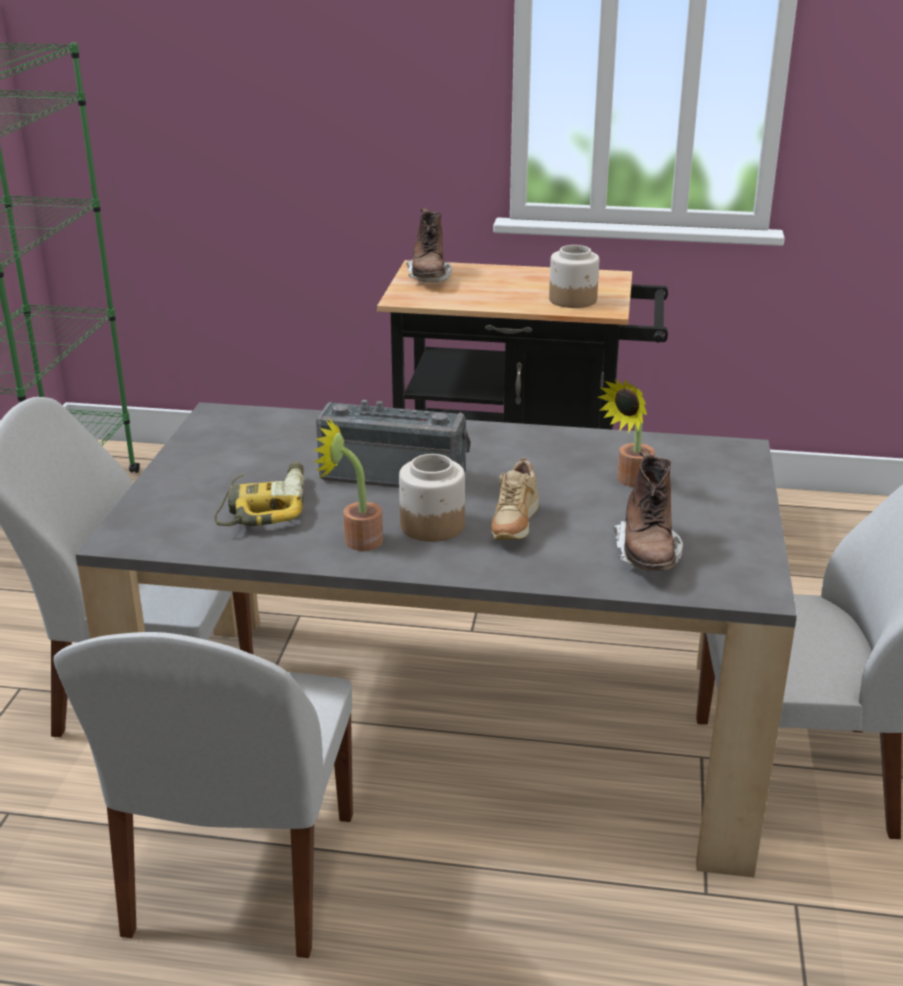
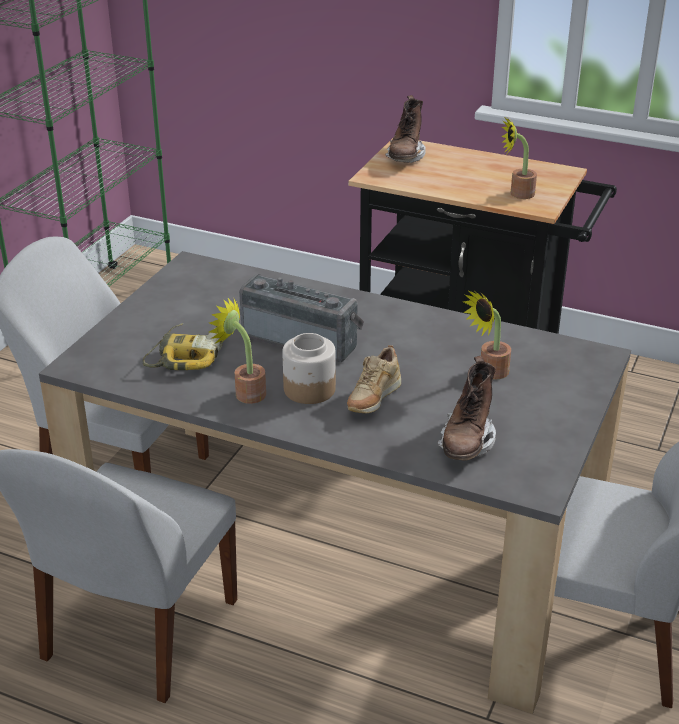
camera: 15 degrees right, 5 degrees up
(573, 300) = (517, 194): jar -> potted plant

